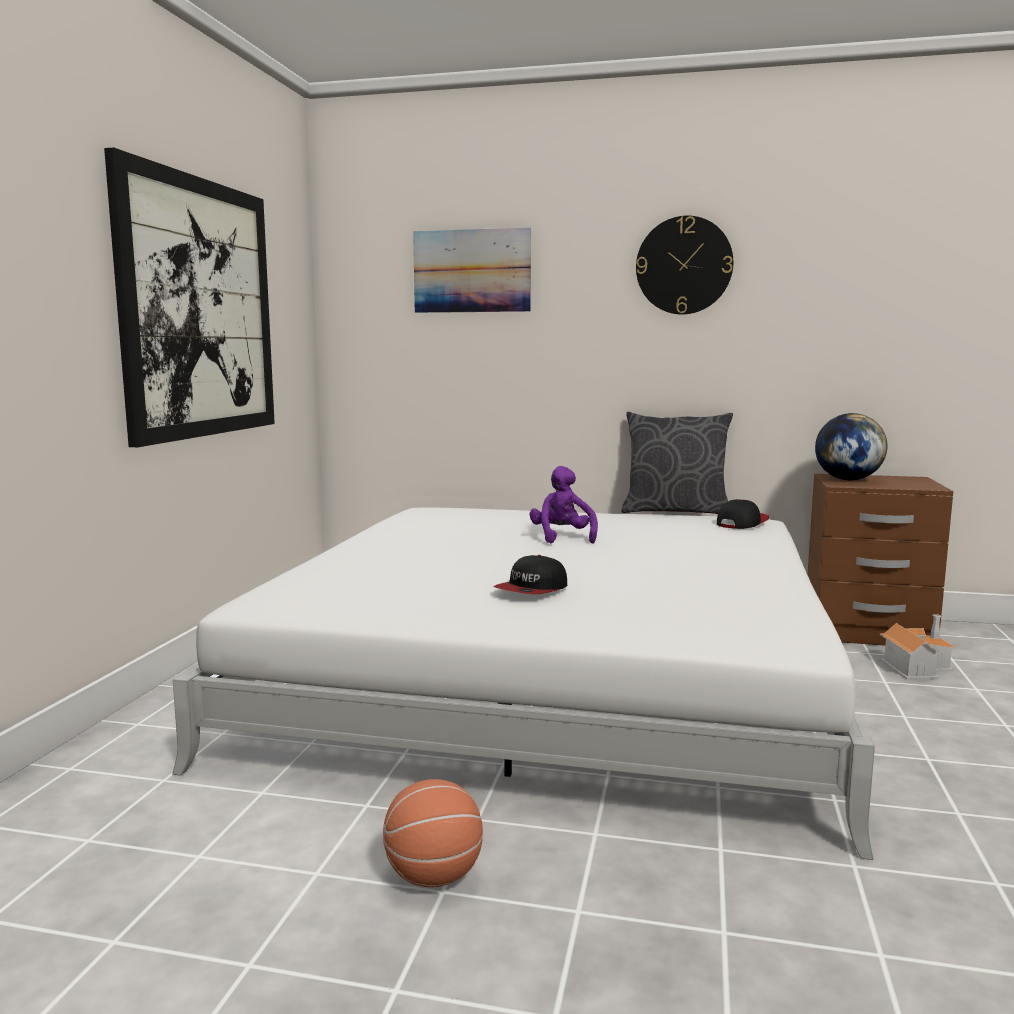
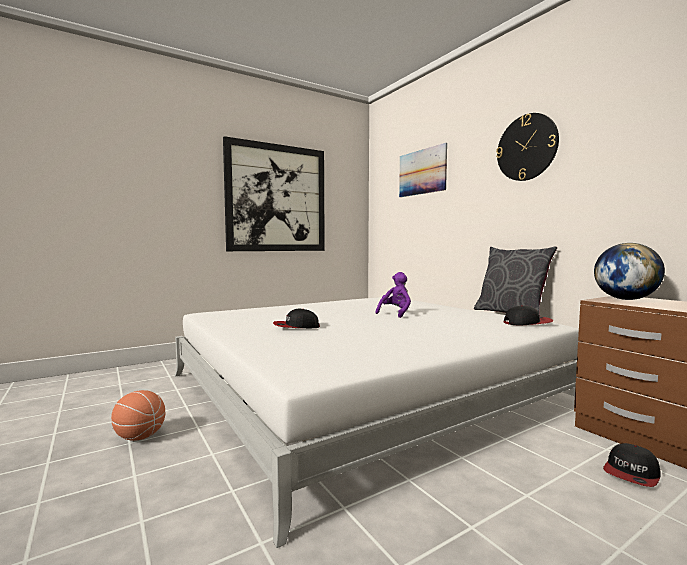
camera: 45 degrees right, 5 degrees down
(916, 667) = (632, 473): toy house -> cap

